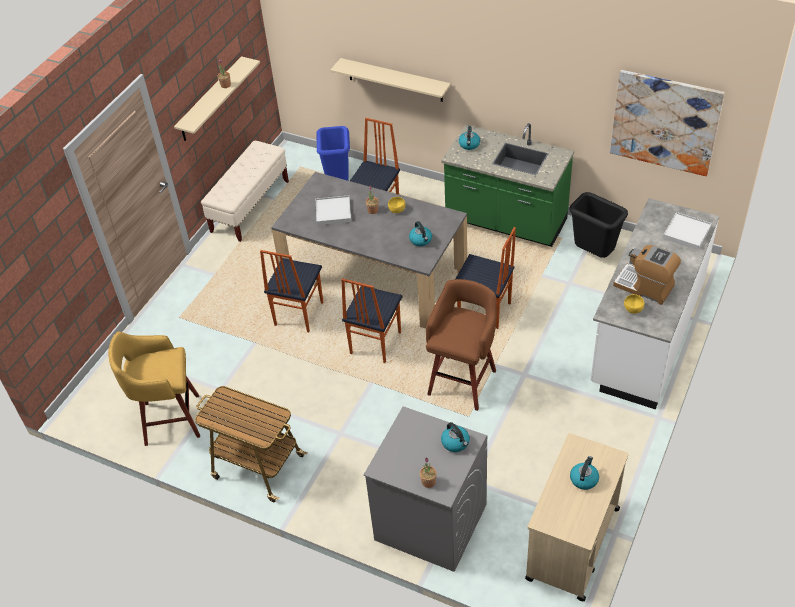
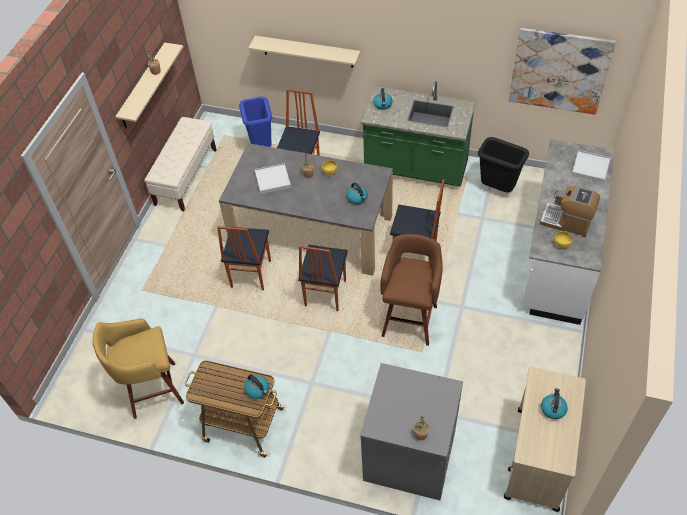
camera: 10 degrees left, 5 degrees up
(456, 443) = (437, 392): kettle -> kettle (258, 390)

